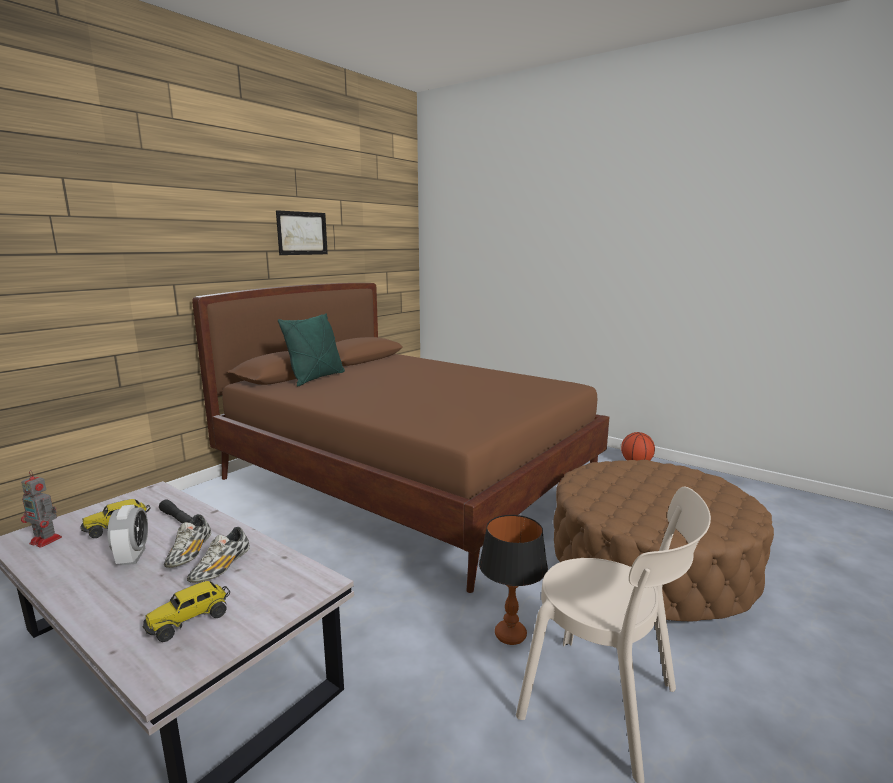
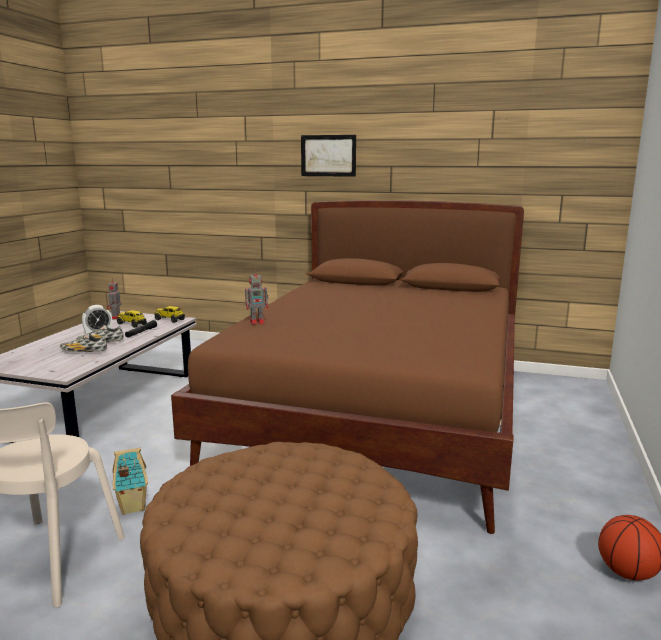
camera: 70 degrees right, 0 degrees up
(190, 620) = (33, 358): toy truck -> toy truck (170, 320)
(302, 233) = (433, 148): picture -> picture (328, 155)
(316, 378) = (357, 287): green pillow -> none
(406, 418) = (258, 322): none -> toy robot
(510, 635) = (132, 507): table lamp -> toy house

